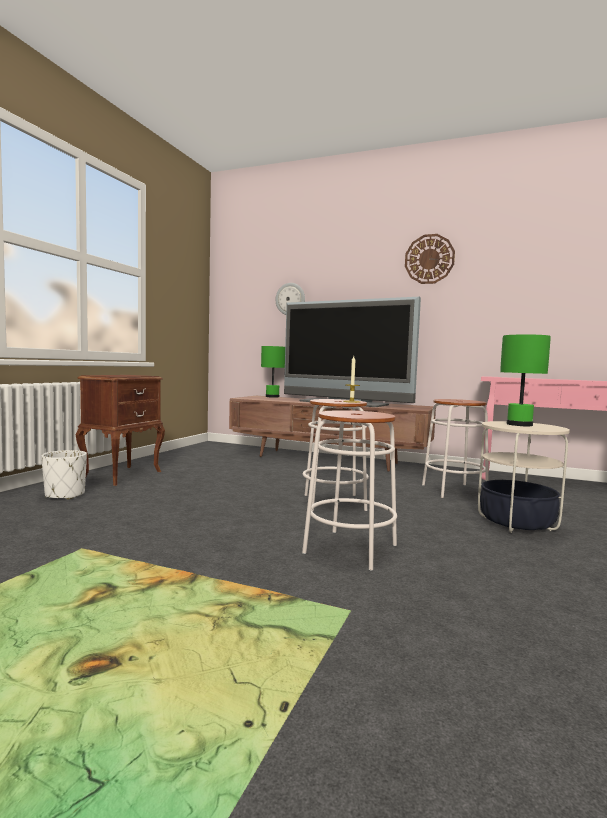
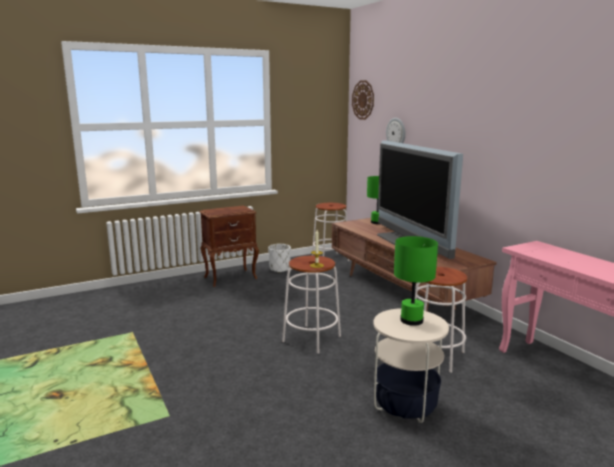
camera: 40 degrees right, 10 degrees up
(65, 495) = (180, 289): white planter -> white planter (279, 269)
(350, 549) = (245, 379): white stool -> white stool (330, 258)
(429, 259) = (502, 103): wall clock -> wall clock (363, 100)

